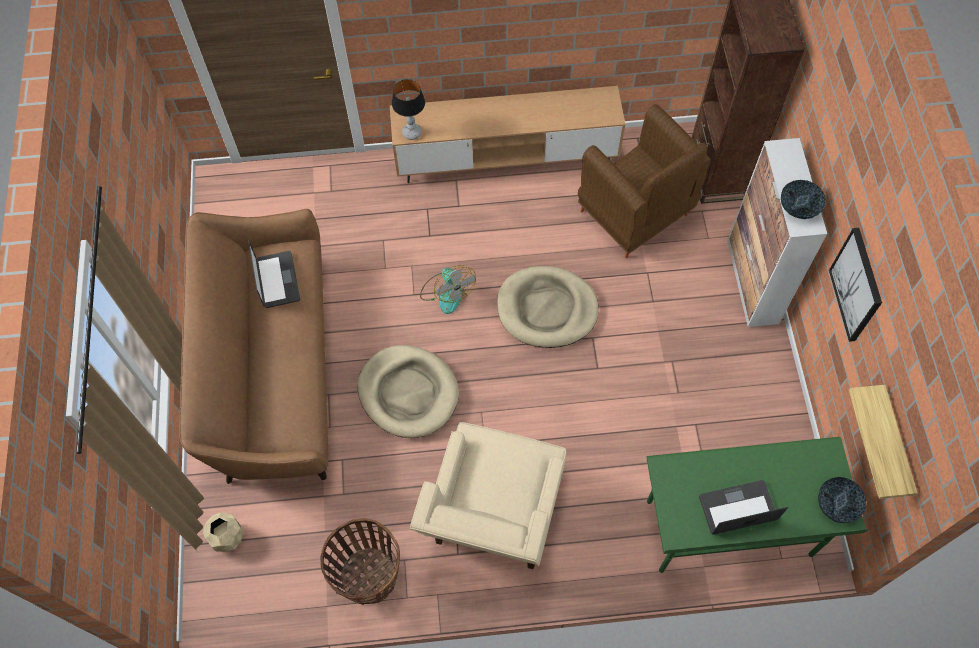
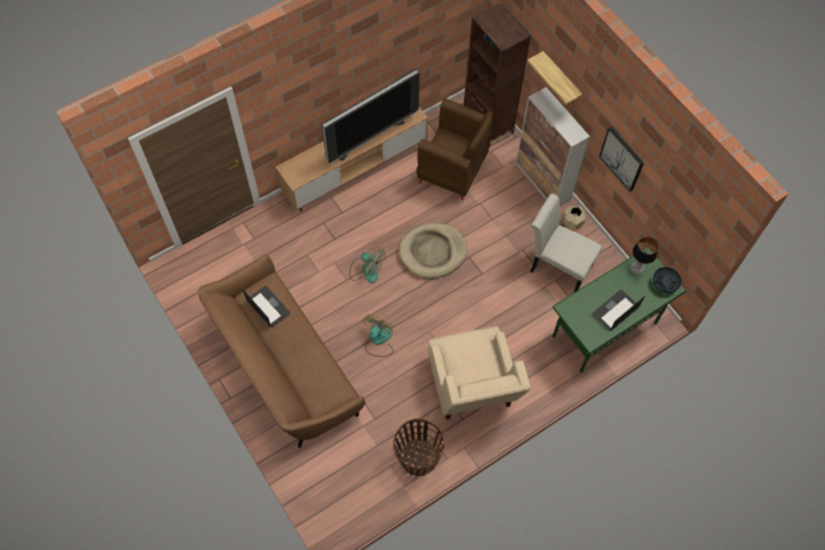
camera: 30 degrees left, 0 degrees up
(227, 536) = (319, 478): beige planter -> beige planter (572, 222)
(408, 393) = (378, 341): beige dog bed -> fan
(411, 132) = (300, 178): table lamp -> table lamp (636, 269)
(532, 117) = (369, 137): none -> television
(709, 406) = (557, 266): none -> white chair
(799, 207) = (567, 127): bowl -> none
(894, 444) = (682, 236): shelf -> shelf (561, 79)

